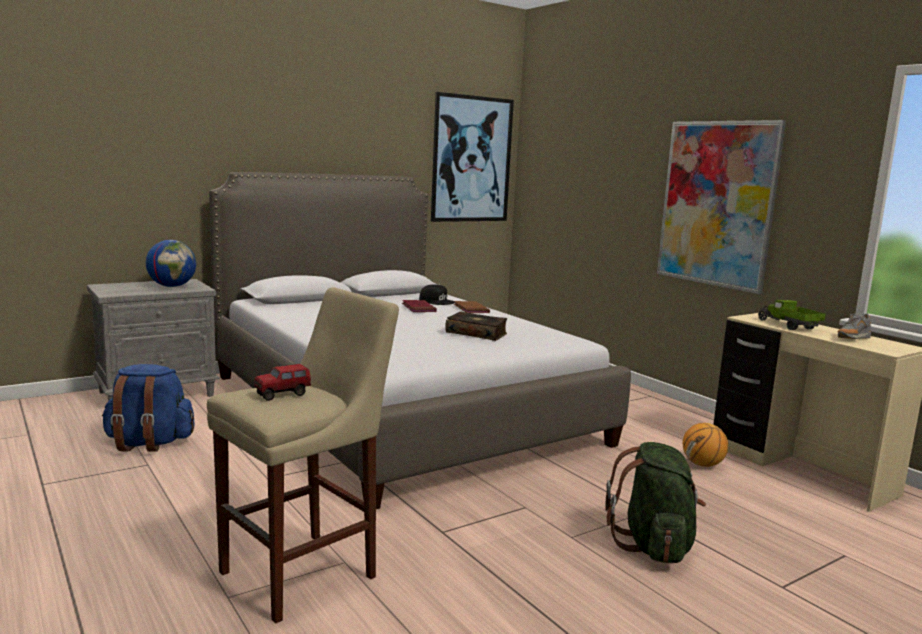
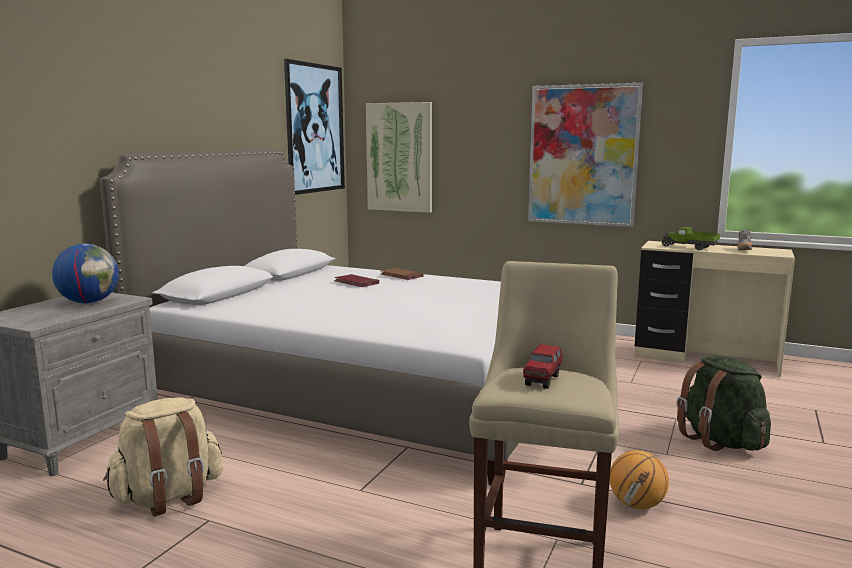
camera: 30 degrees left, 0 degrees up
(148, 443) = (169, 497): blue backpack -> beige backpack
(437, 301) = (355, 274): black cap -> none
(476, 333) = (459, 296): book -> none
(555, 193) = (399, 157): none -> picture
(702, 464) = (651, 372): basketball -> basketball (637, 505)

